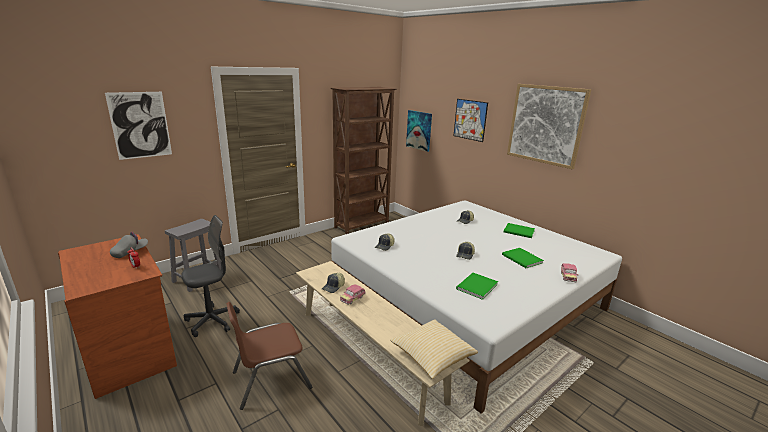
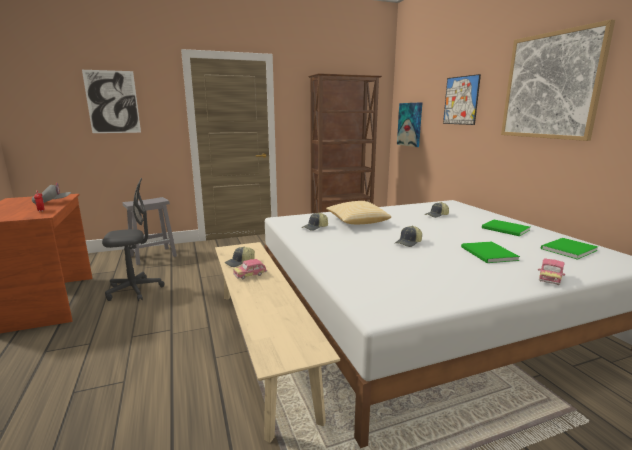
camera: 20 degrees right, 5 degrees down
(271, 379) = (141, 350): brown chair -> none
(432, 356) = (291, 345): pillow -> pillow (356, 222)
(475, 287) = (394, 272): green book -> green book (566, 249)

